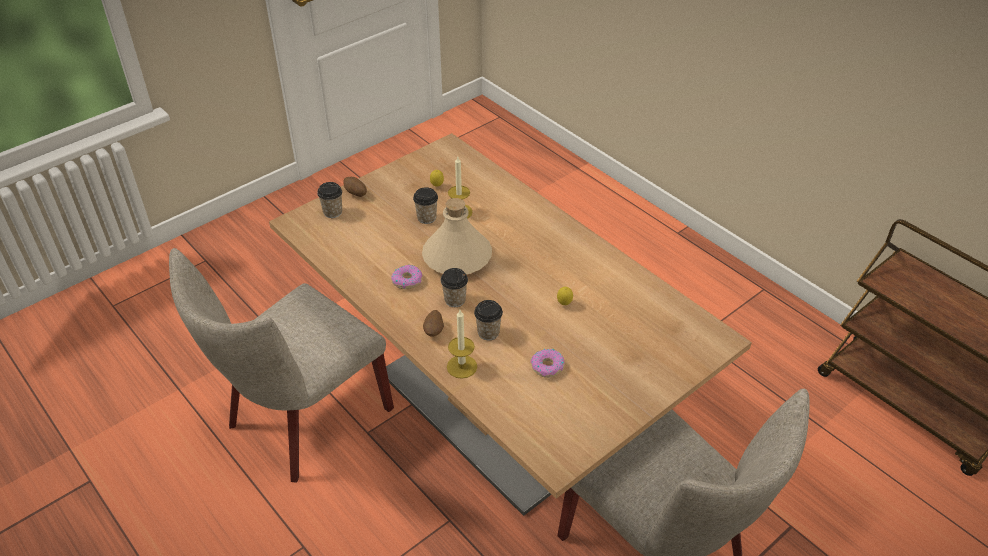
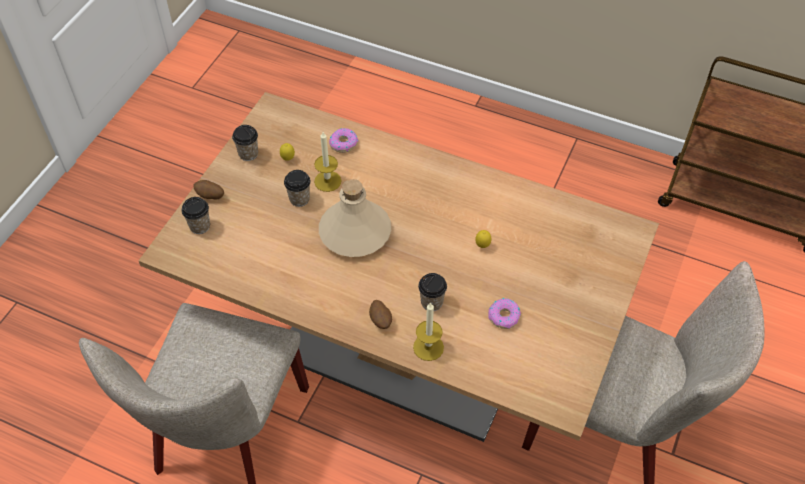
camera: 25 degrees left, 10 degrees up
(407, 280) = (322, 276): donut -> donut (343, 143)
(455, 300) = (380, 280): cup -> cup (248, 154)

